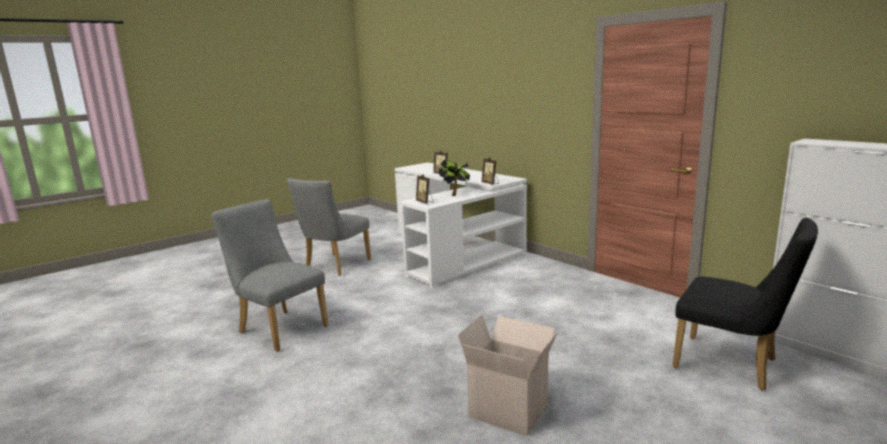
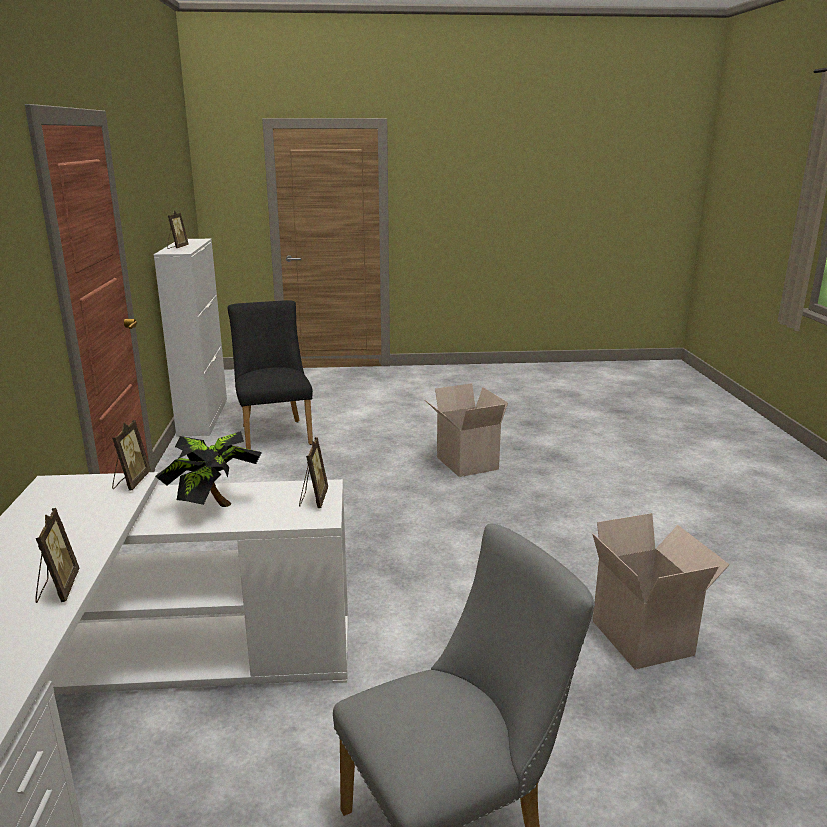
camera: 145 degrees left, 5 degrees up
(278, 328) = (645, 638): grey chair -> cardboard box
(851, 143) = (177, 248): none -> picture frame

